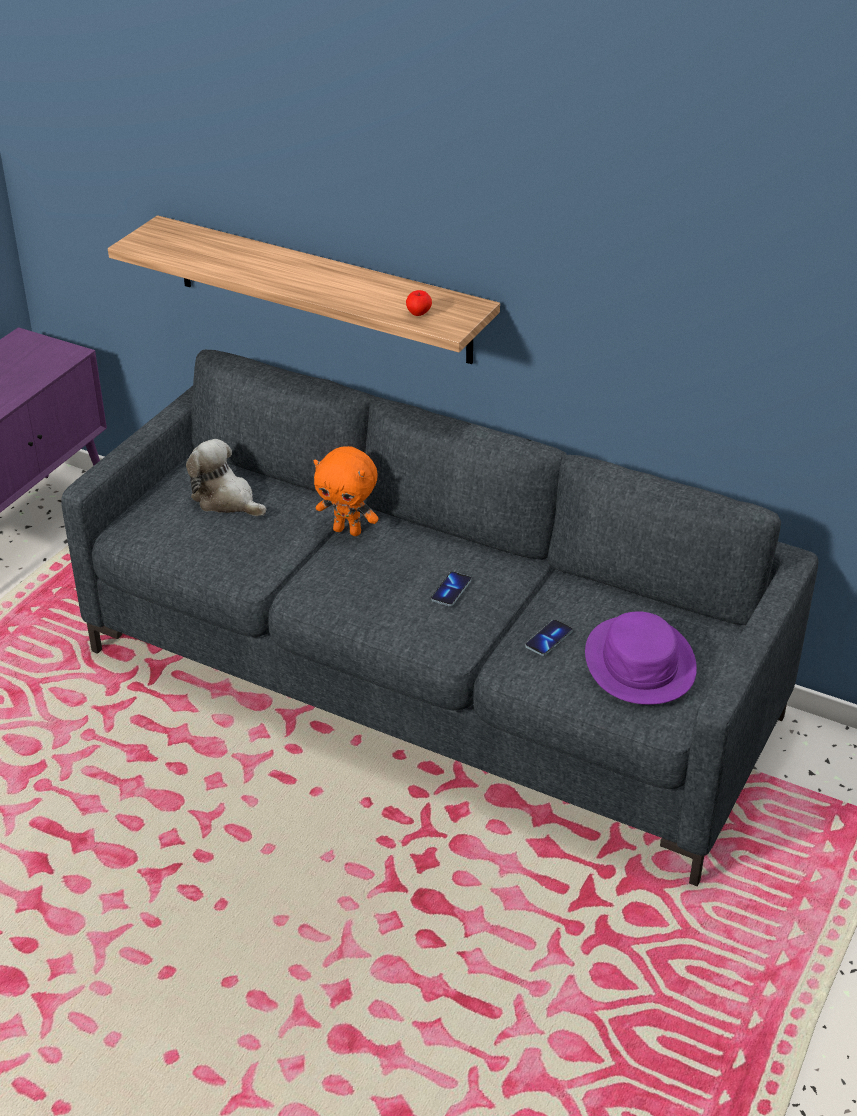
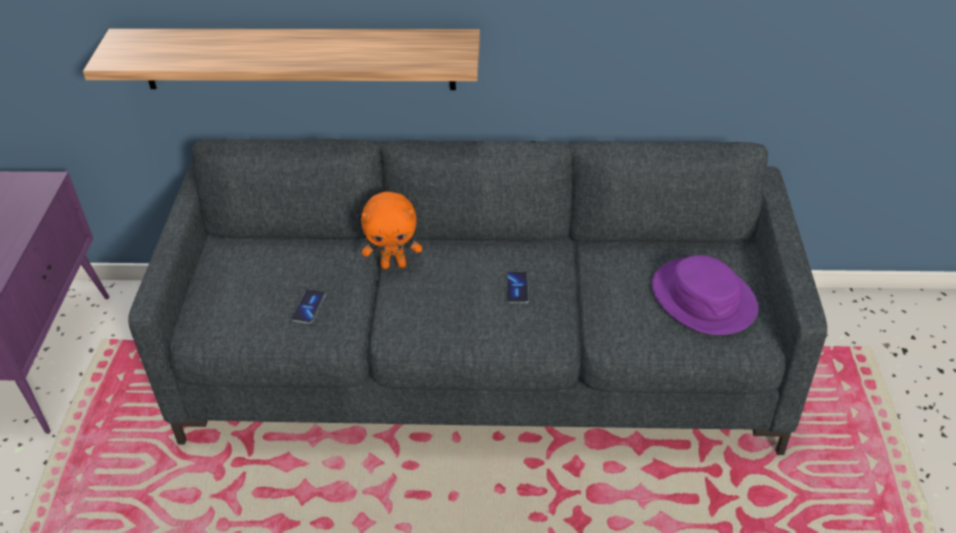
camera: 25 degrees left, 5 degrees up
(226, 500) = (271, 272): plush toy -> none
(418, 314) = (421, 56): apple -> none
(548, 639) = (622, 303): phone -> phone (309, 307)

